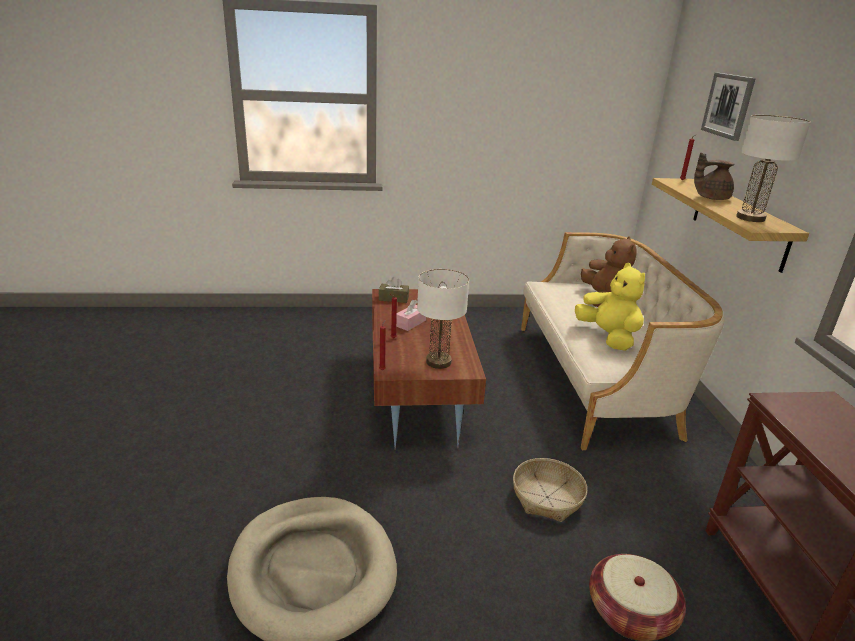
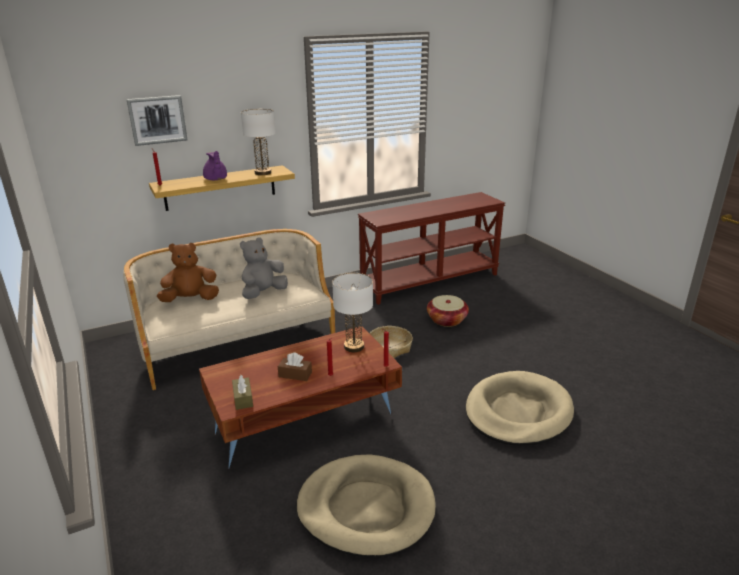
camera: 110 degrees left, 0 degrees up
(285, 398) = (366, 508): none -> beige dog bed
(410, 323) = (295, 374): pink tissue box -> brown tissue box
(608, 337) = (263, 293): yellow plush toy -> grey plush toy
(710, 198) = (215, 179): brown teapot -> purple teapot

